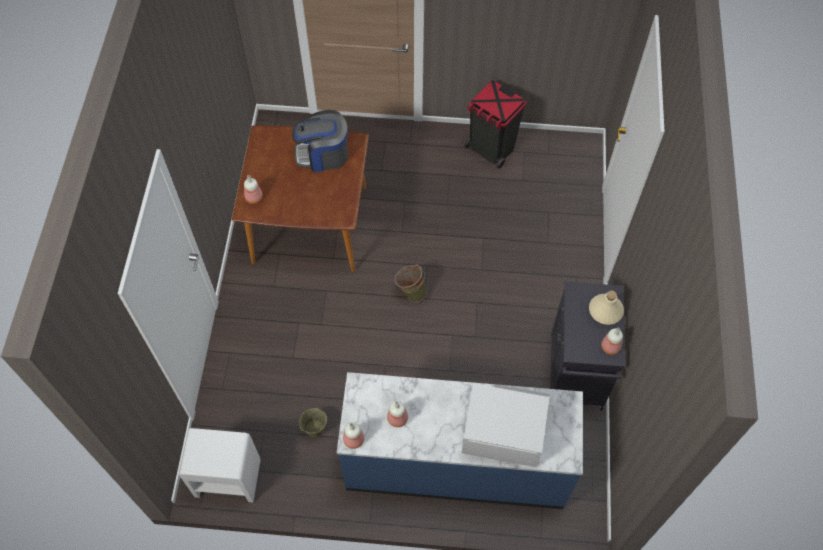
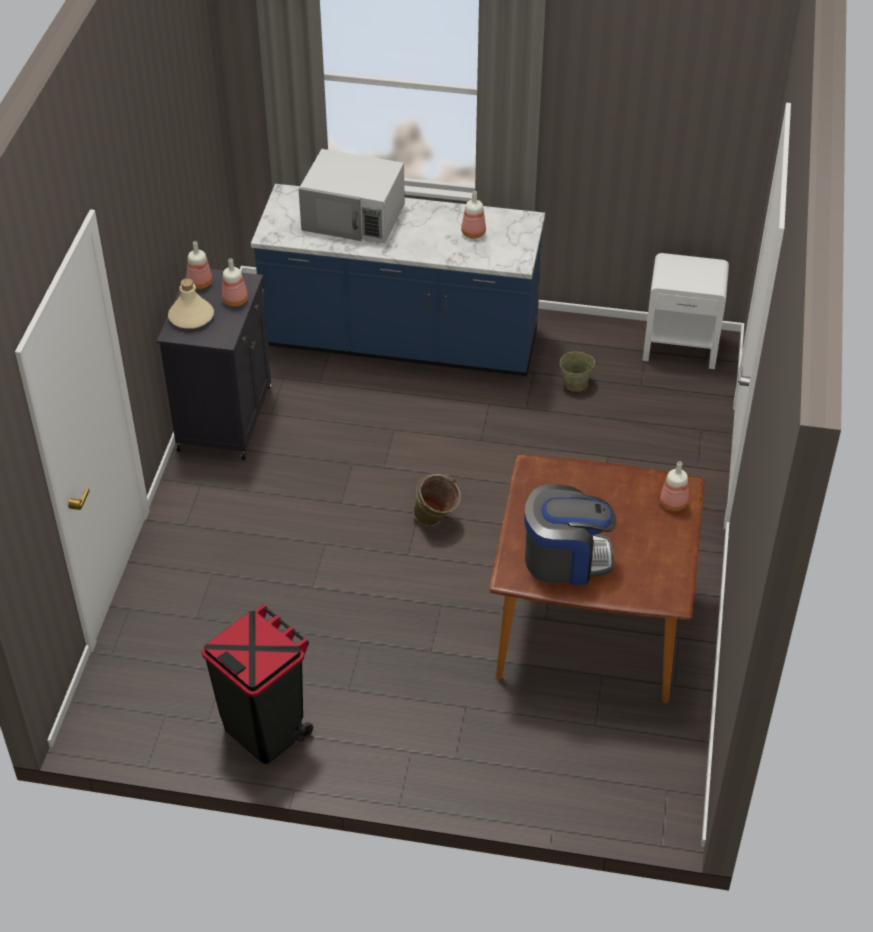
camera: 175 degrees left, 15 degrees down
(353, 440) = (525, 219): bottle -> bottle (236, 300)

